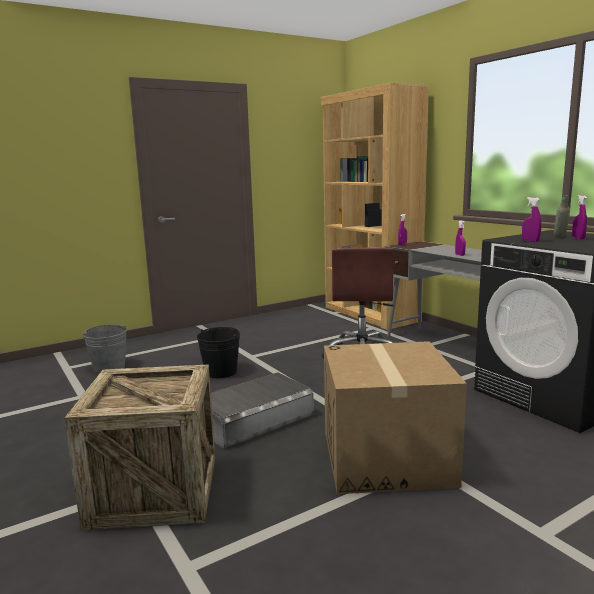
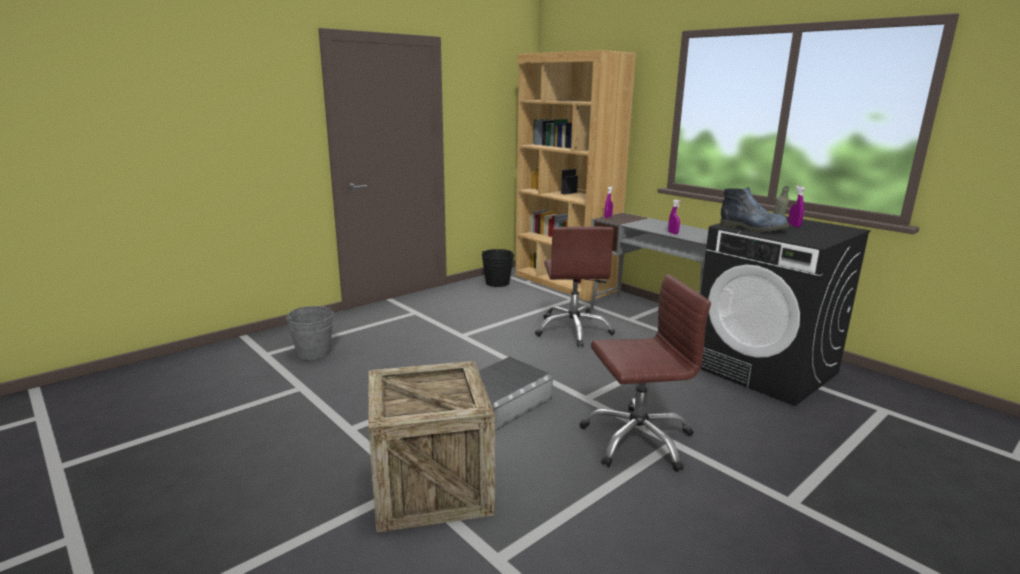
camera: 10 degrees left, 5 degrees up
(221, 372) = (438, 354): black bucket -> black bucket (497, 283)
(387, 457) = (637, 439): cardboard box -> brown office chair
(530, 241) = (754, 229): purple spray bottle -> boot

